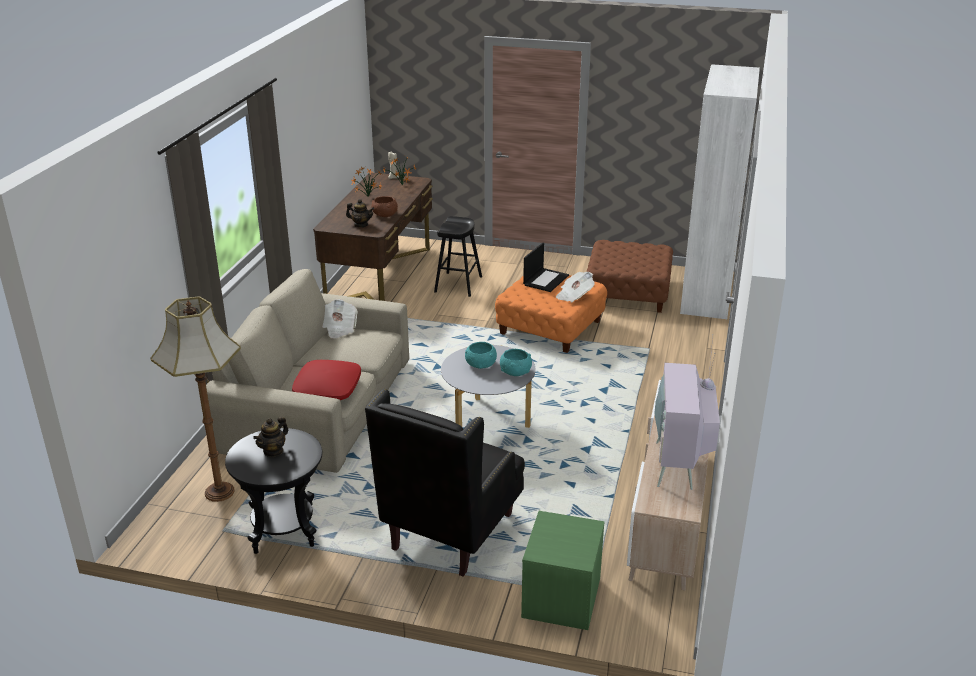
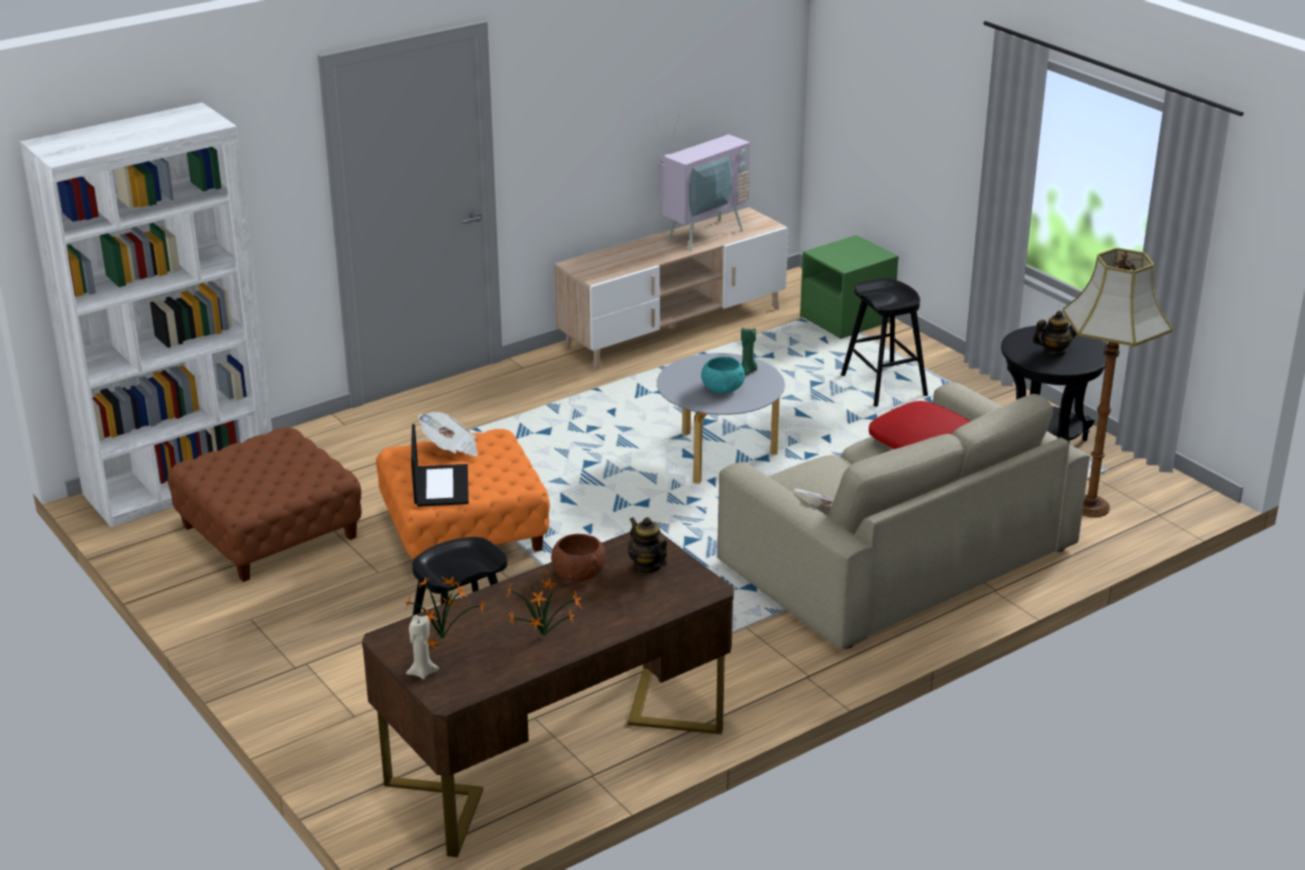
camera: 140 degrees left, 0 degrees up
(451, 533) = (883, 385): black armchair -> black stool
(482, 382) = (748, 371): none -> green candle
(515, 372) = (697, 367): turquoise bowl -> none
(545, 280) = (440, 486): laptop -> laptop turned 105 degrees clockwise

